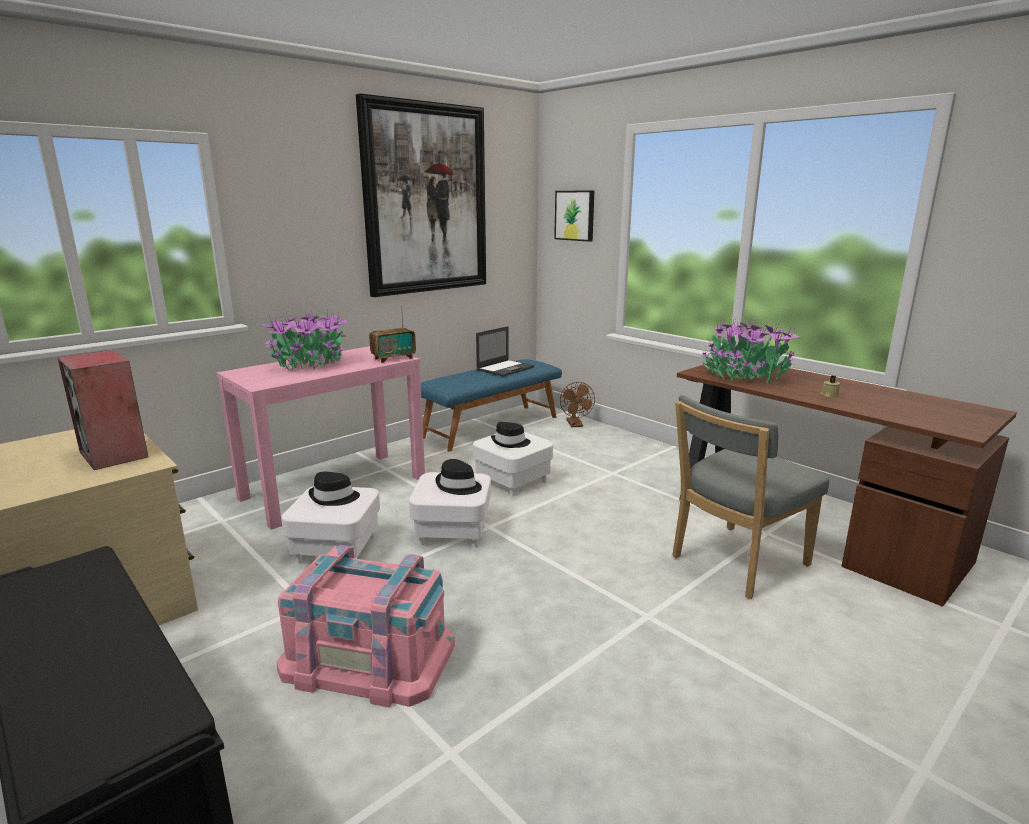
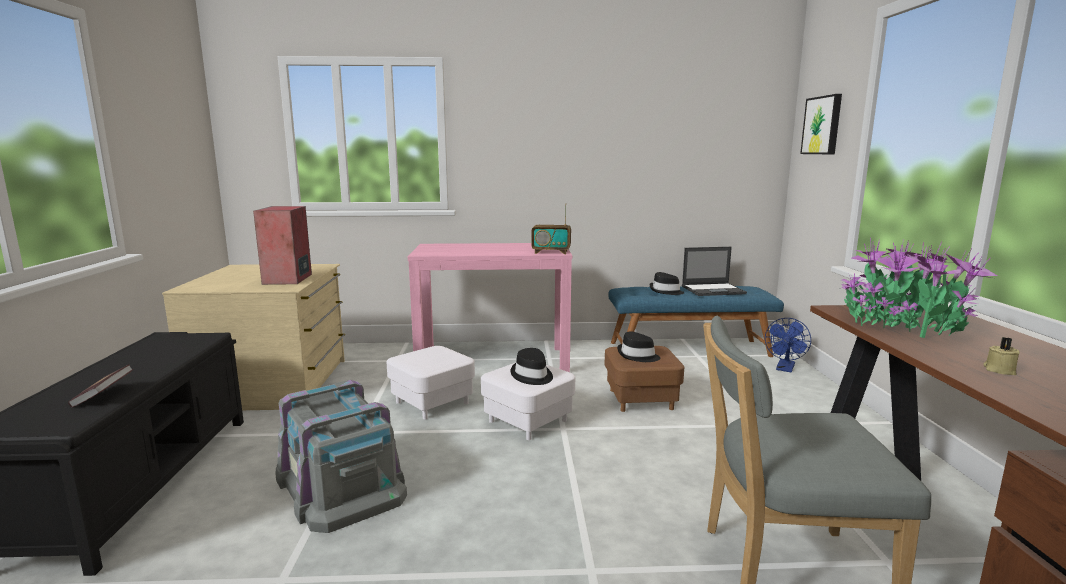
camera: 40 degrees right, 5 degrees down
(132, 672) = (104, 396): none -> book
(311, 364) = (484, 247): potted plant -> none
(334, 498) = (434, 356): black hat -> black hat (666, 291)
(369, 657) = (341, 483): pink storage box -> grey storage box
(426, 199) = (644, 110): picture -> none
(513, 481) = (641, 399): white ottoman -> brown ottoman
(575, 425) = (785, 369): brown fan -> blue fan

